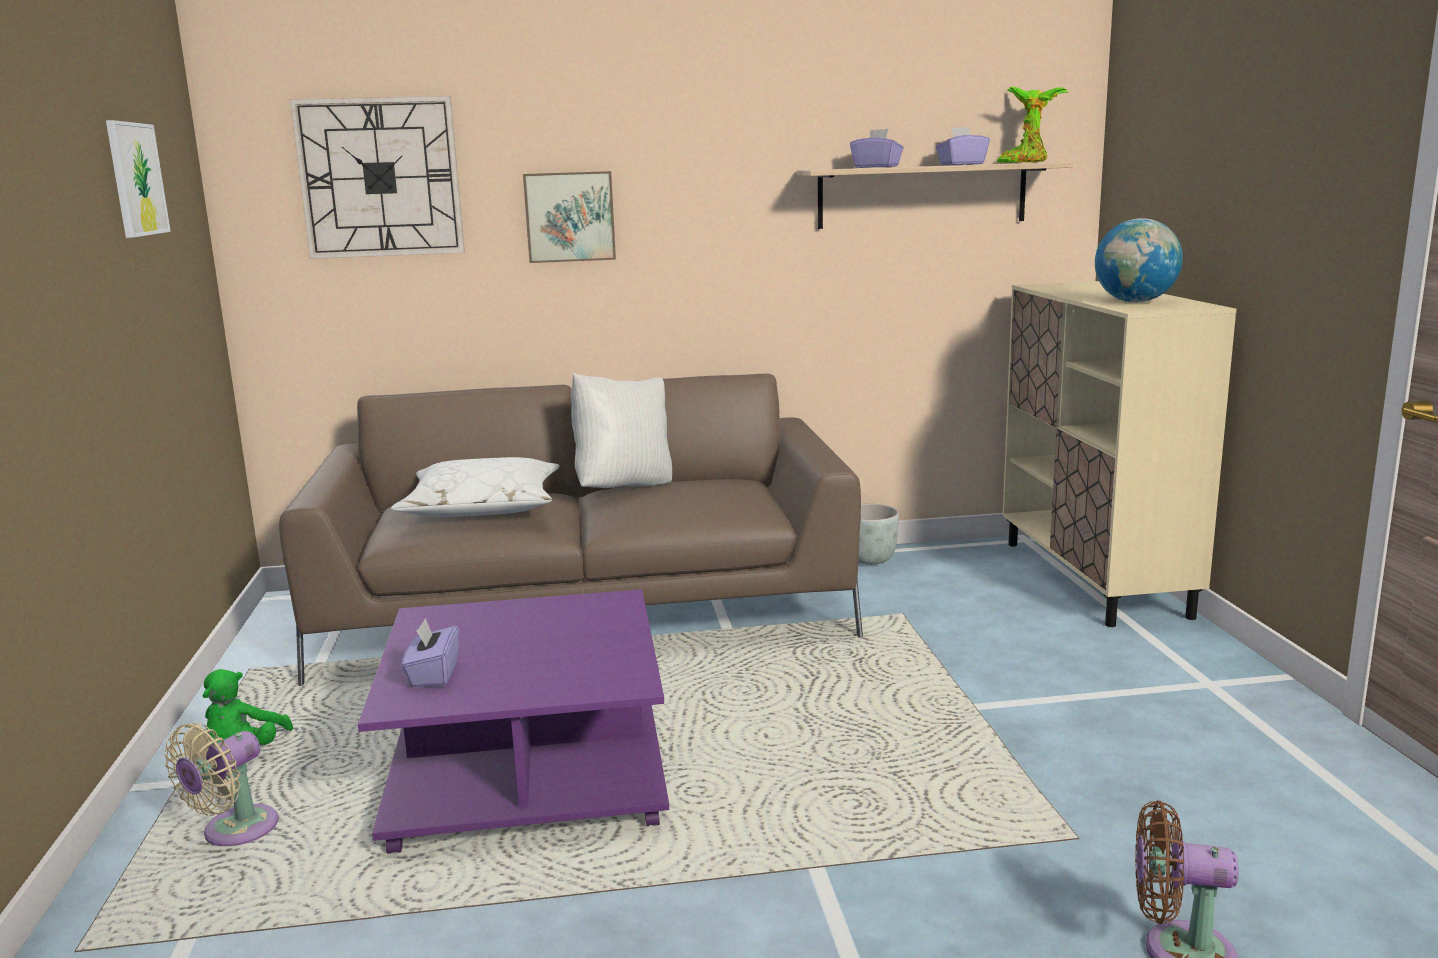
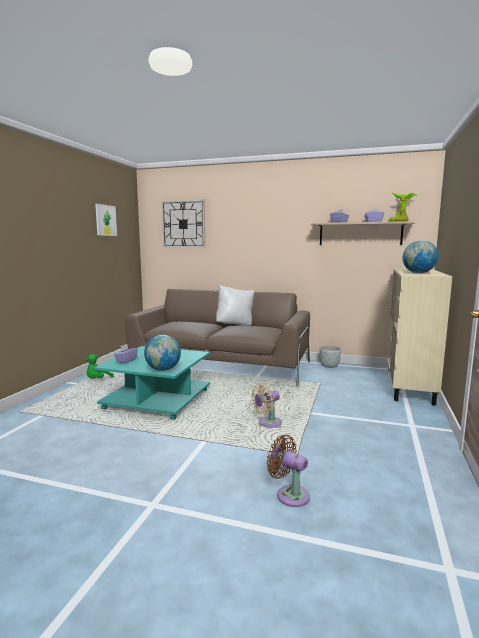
camera: 25 degrees right, 5 degrees down
(234, 832) = (75, 396): beige fan -> beige fan (267, 423)
(482, 507) = (188, 324): white pillow -> none
(532, 769) = (158, 399): purple coffee table -> turquoise coffee table
(569, 217) = (237, 237): picture -> none
(600, 681) = (163, 369): none -> globe

